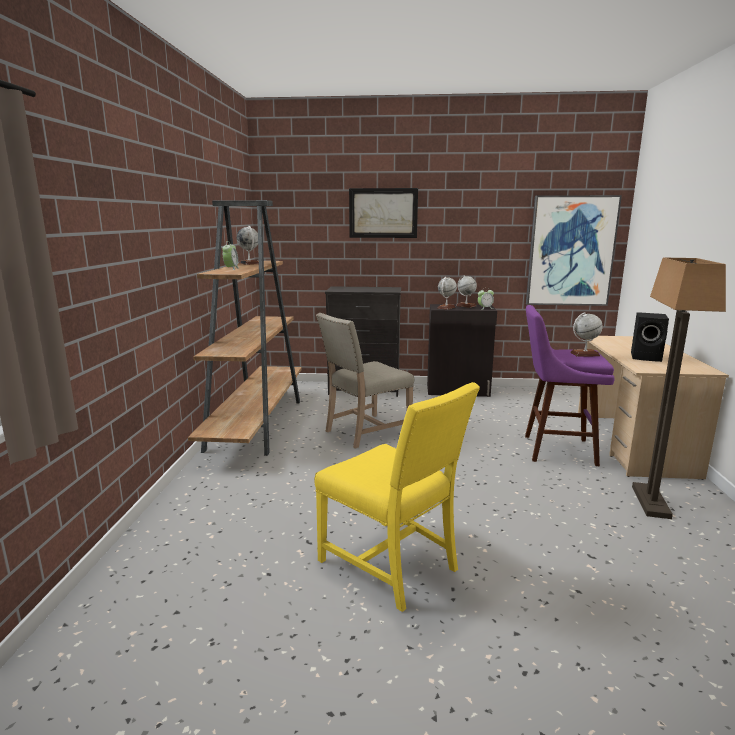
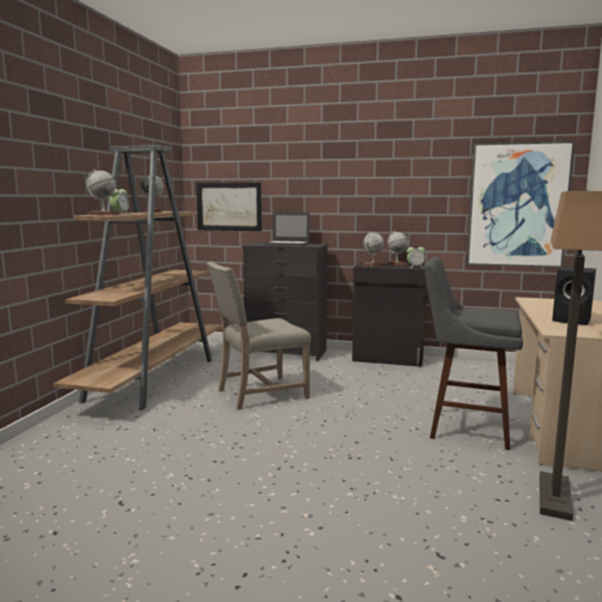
camera: 10 degrees right, 5 degrees down
(365, 289) = (287, 244): none -> laptop
(383, 213) = (310, 165): picture -> picture (229, 206)
(392, 565) = (194, 538): yellow chair -> none
(555, 450) = (464, 427): purple stool -> grey stool
(584, 354) = (494, 313): globe -> globe (103, 214)

